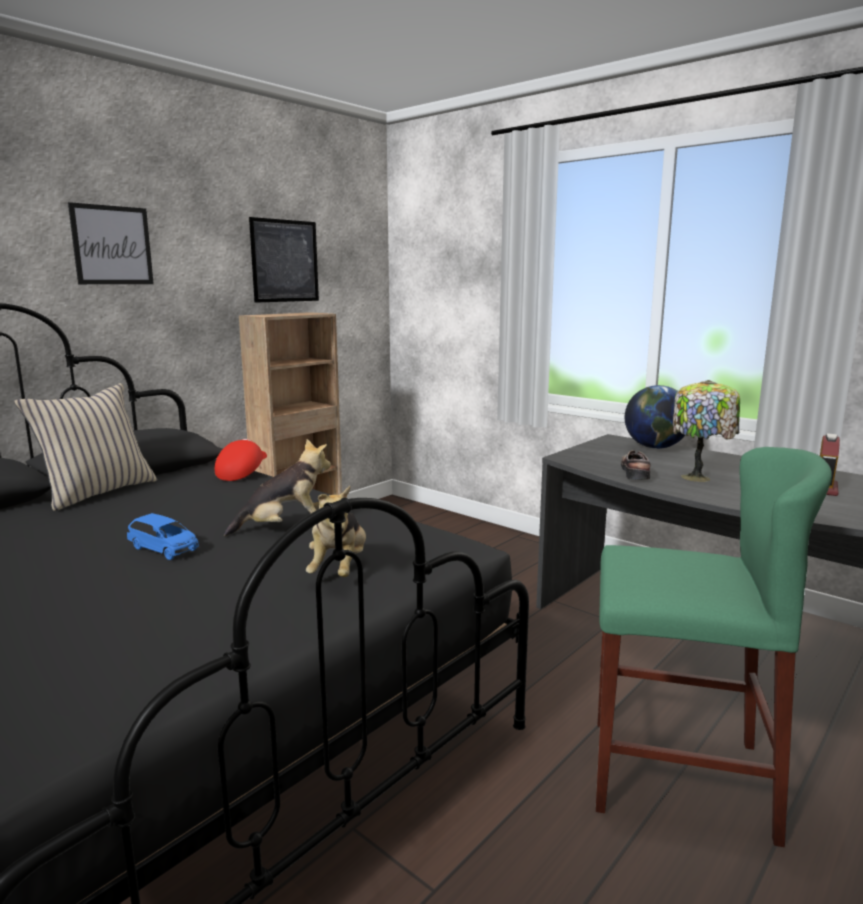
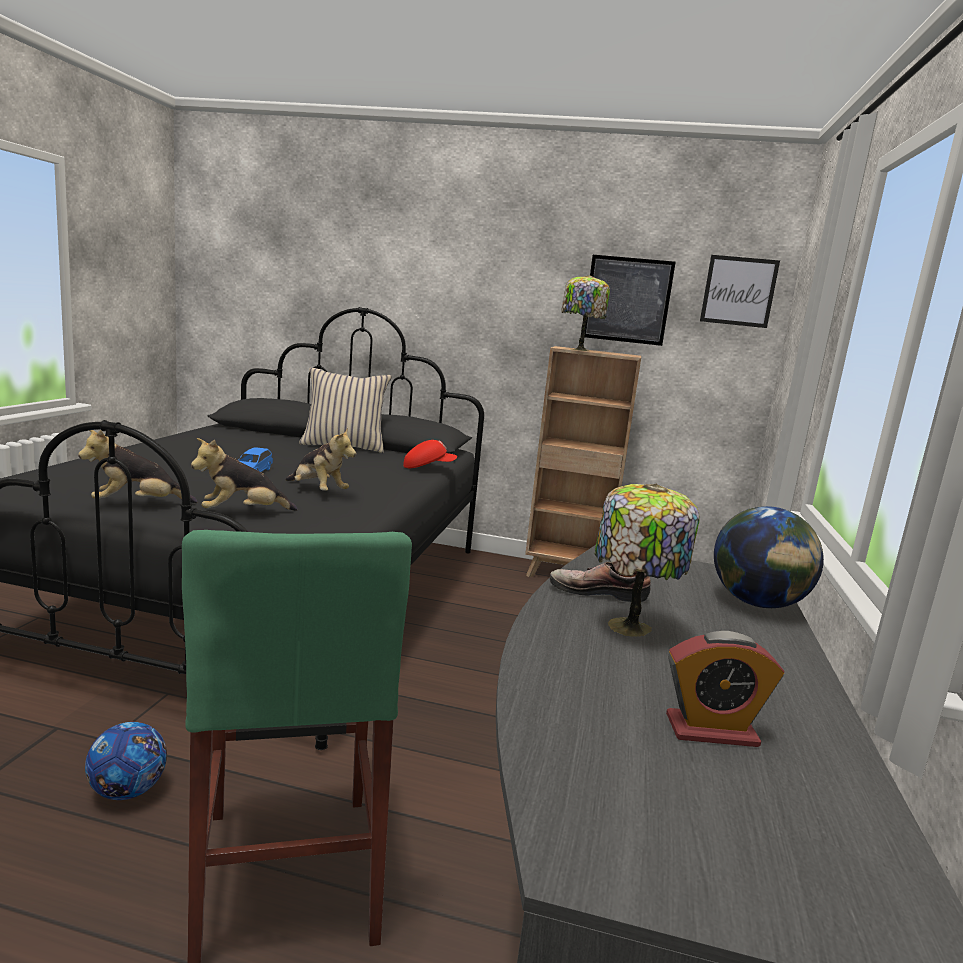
camera: 60 degrees right, 0 degrees up
(112, 245) = (458, 274): picture -> picture (738, 291)
(253, 627) = (137, 505): none -> plush toy
(281, 315) = (578, 349): none -> table lamp
(541, 875) = (128, 791): none -> football
(637, 473) = (597, 591): shoe -> shoe turned 150 degrees counterclockwise

